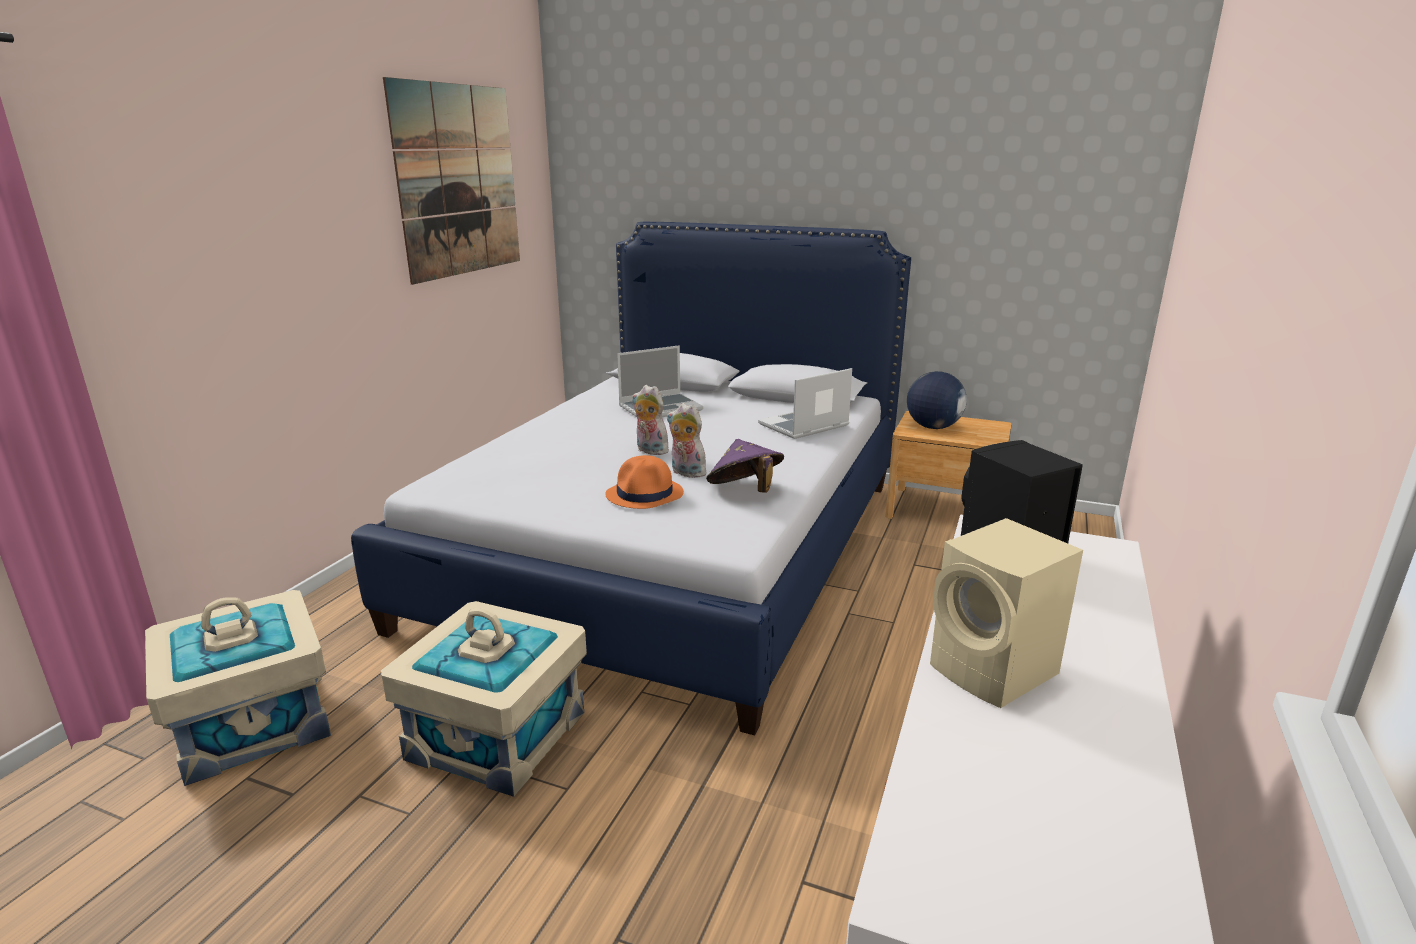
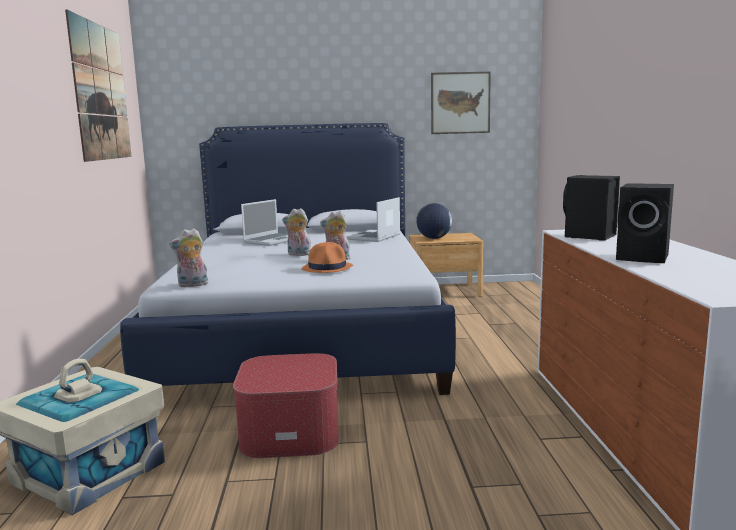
camera: 25 degrees left, 10 degrees down
(450, 494) = (192, 285): none -> plush toy
(498, 735) = (291, 431): beige storage box -> ottoman
(745, 492) = (385, 260): purple hat -> none
(996, 672) = (644, 257): beige speaker -> black speaker
(1022, 202) = (460, 103): none -> picture

